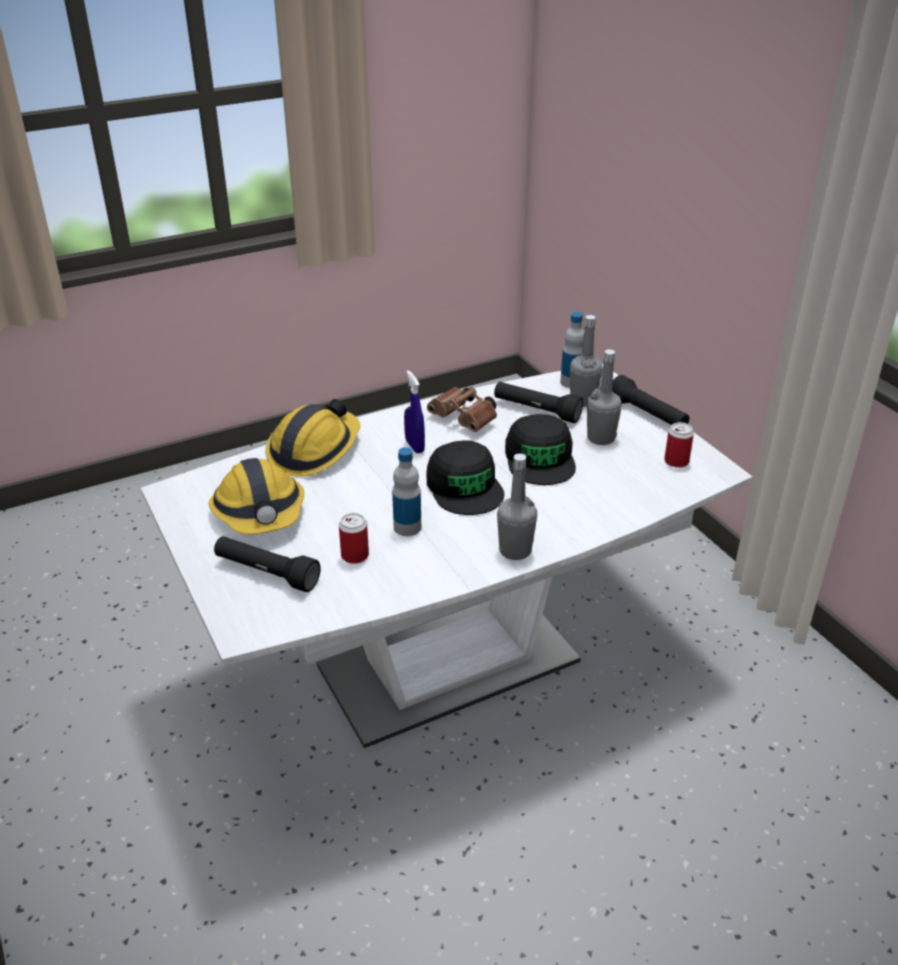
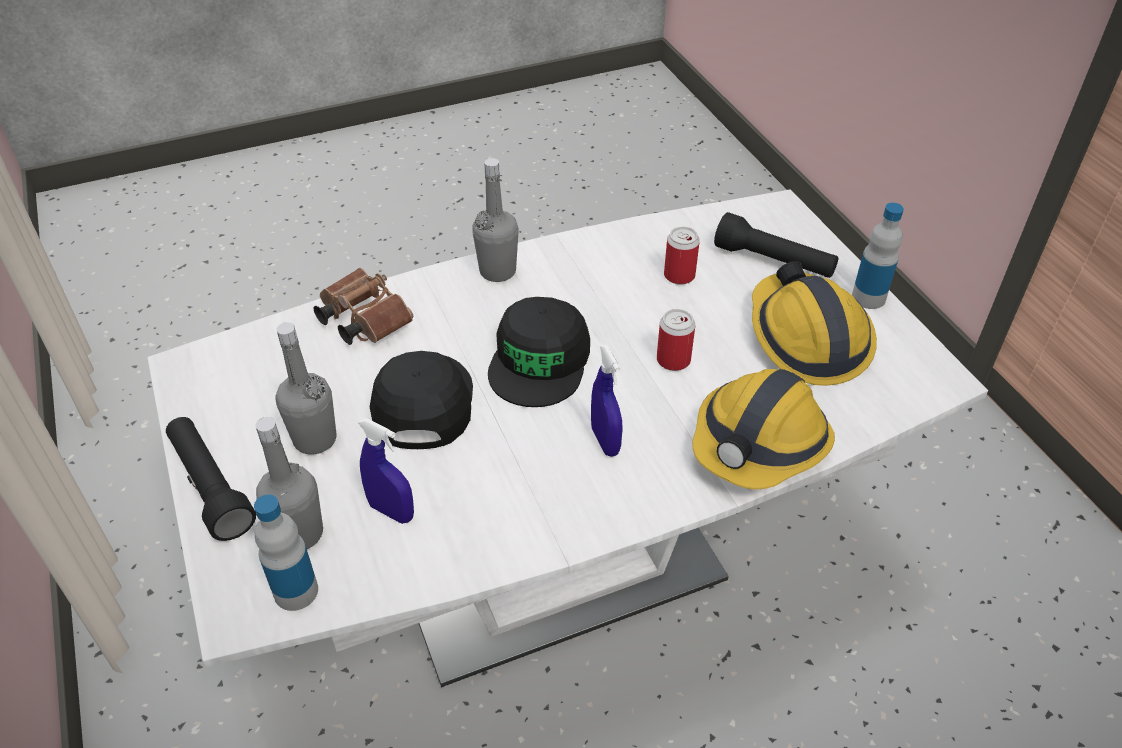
camera: 175 degrees left, 10 degrees up
(407, 527) = (619, 307): bottle -> bottle (868, 297)
(465, 420) = (517, 496): brown binoculars -> brown binoculars (362, 320)
(465, 487) = (540, 361): black cap -> black cap turned 150 degrees counterclockwise
(536, 411) = (391, 511): black flashlight -> blue spray bottle
(676, 461) = (231, 386): can -> can (673, 360)

